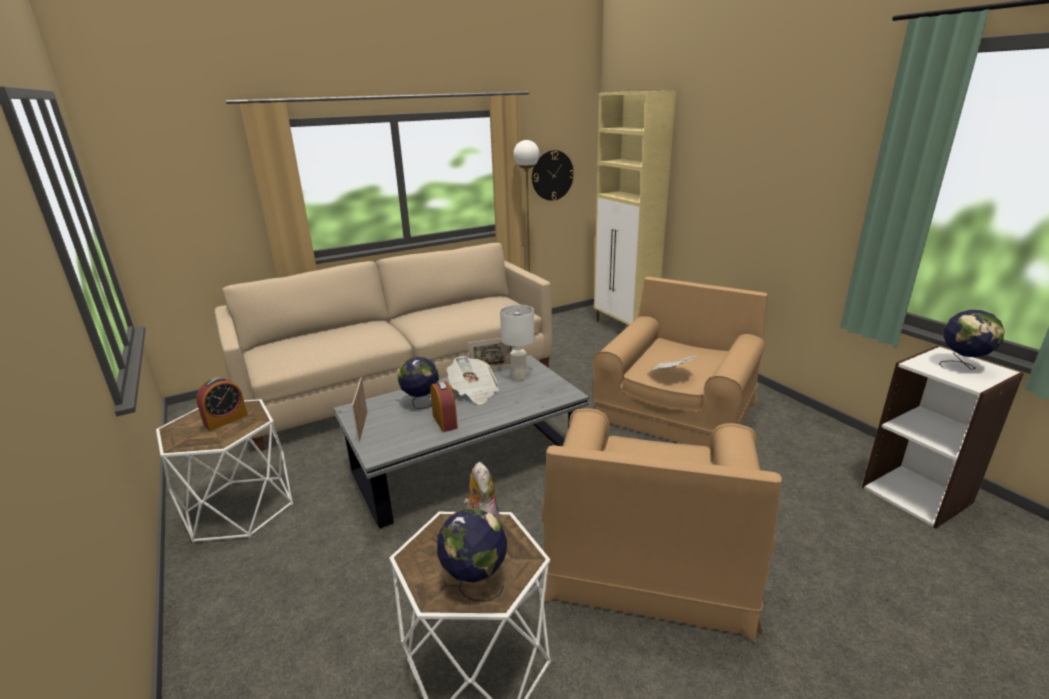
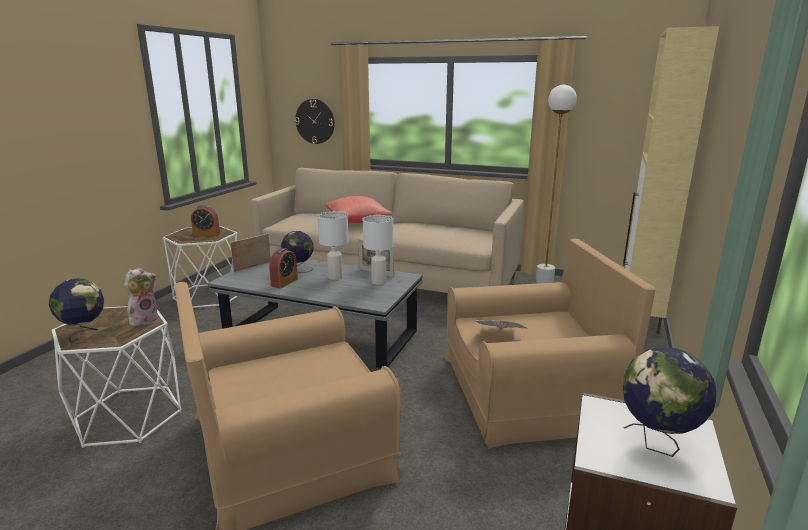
camera: 50 degrees right, 5 degrees down
(368, 329) = (358, 221): none -> red pillow
(474, 392) = (335, 277): newspaper -> white table lamp
(552, 175) = (614, 128): wall clock -> wall clock (315, 121)

